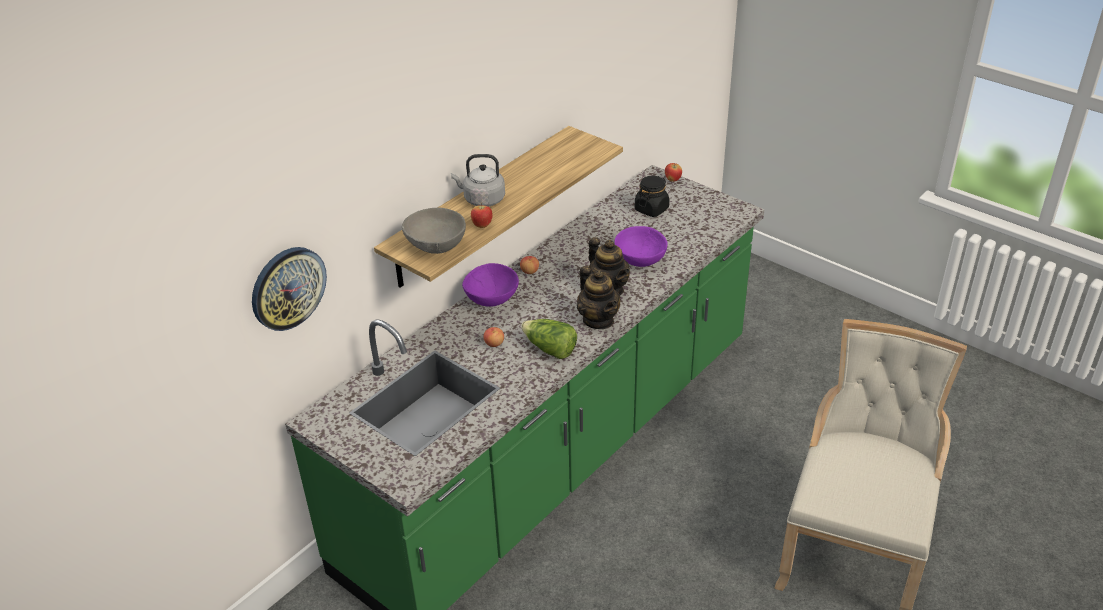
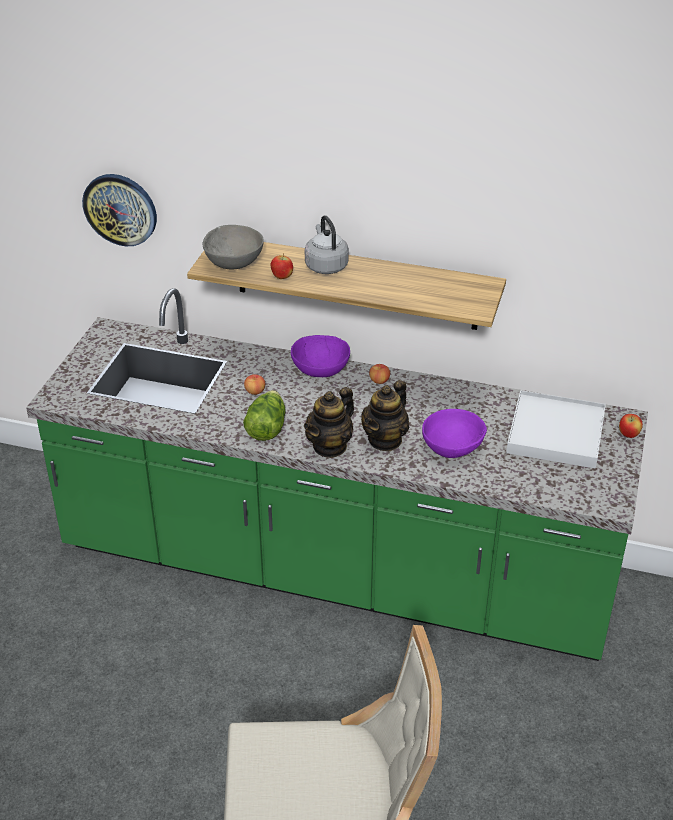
camera: 65 degrees right, 0 degrees up
(651, 209) = (555, 433): black jar -> white tray

